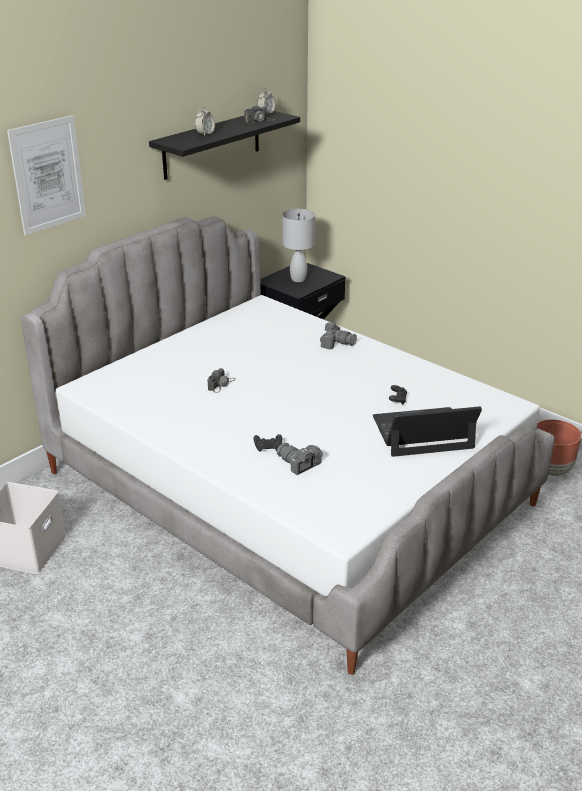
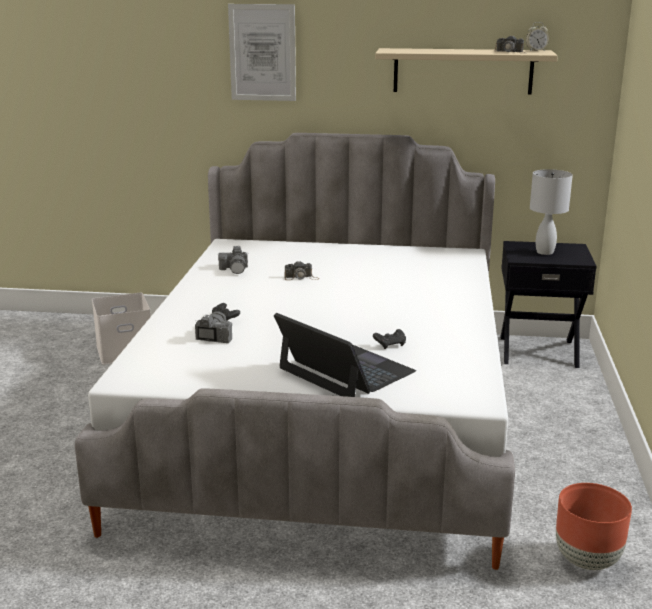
camera: 55 degrees right, 10 degrees down
(205, 134) = (432, 50): alarm clock -> none
(212, 144) = (463, 71): black shelf -> beige shelf
(337, 343) = (451, 295): camera -> camera (235, 269)

